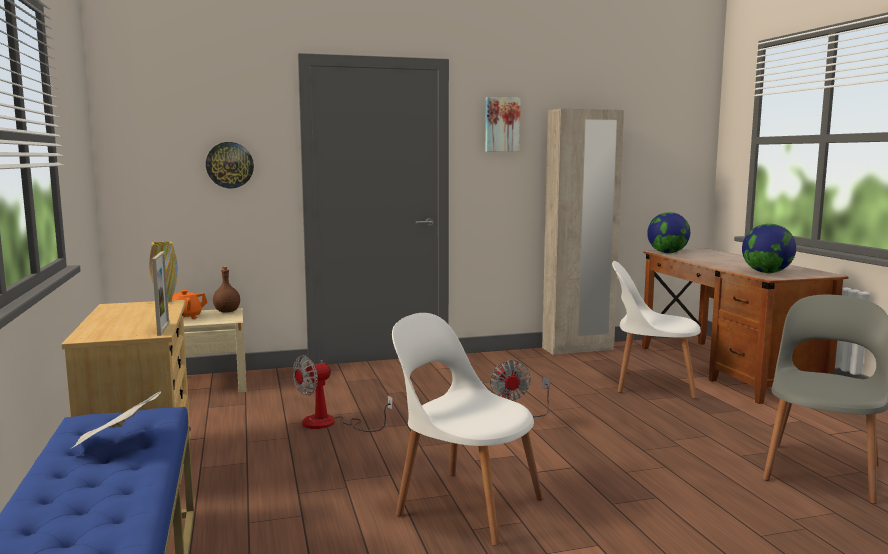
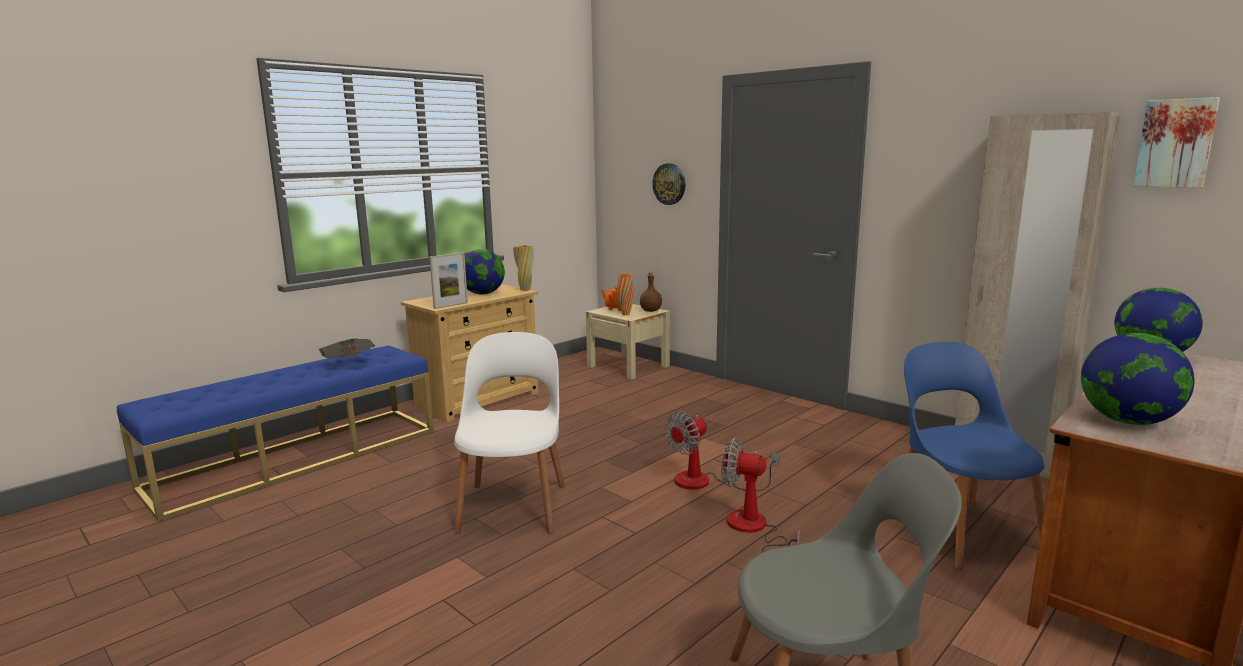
camera: 60 degrees right, 5 degrees up
(135, 314) = (483, 294): none -> globe
(215, 319) = (625, 314): none -> orange vase
(330, 424) = (608, 420): fan -> fan (753, 530)
(501, 124) = (933, 140): picture -> picture (1175, 143)
(651, 384) = (960, 529): white chair -> blue chair

